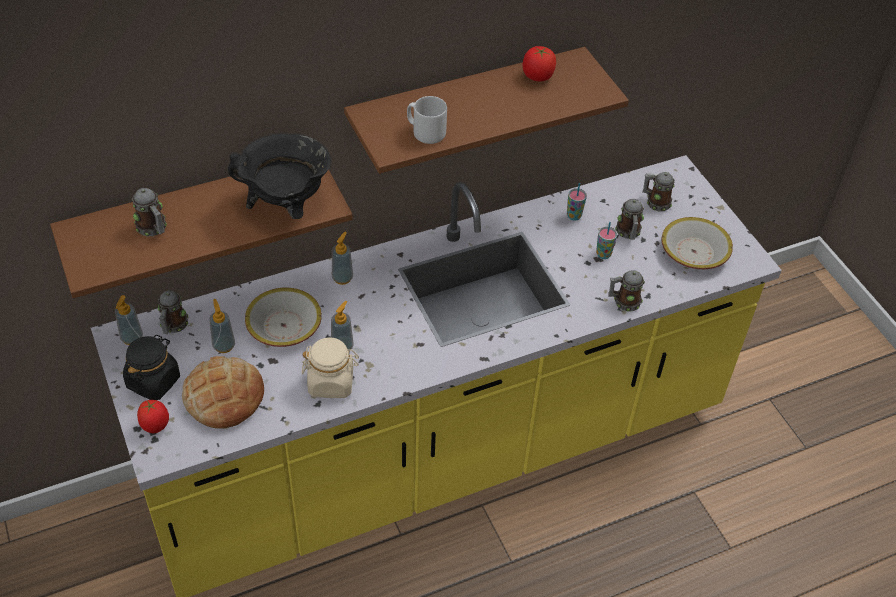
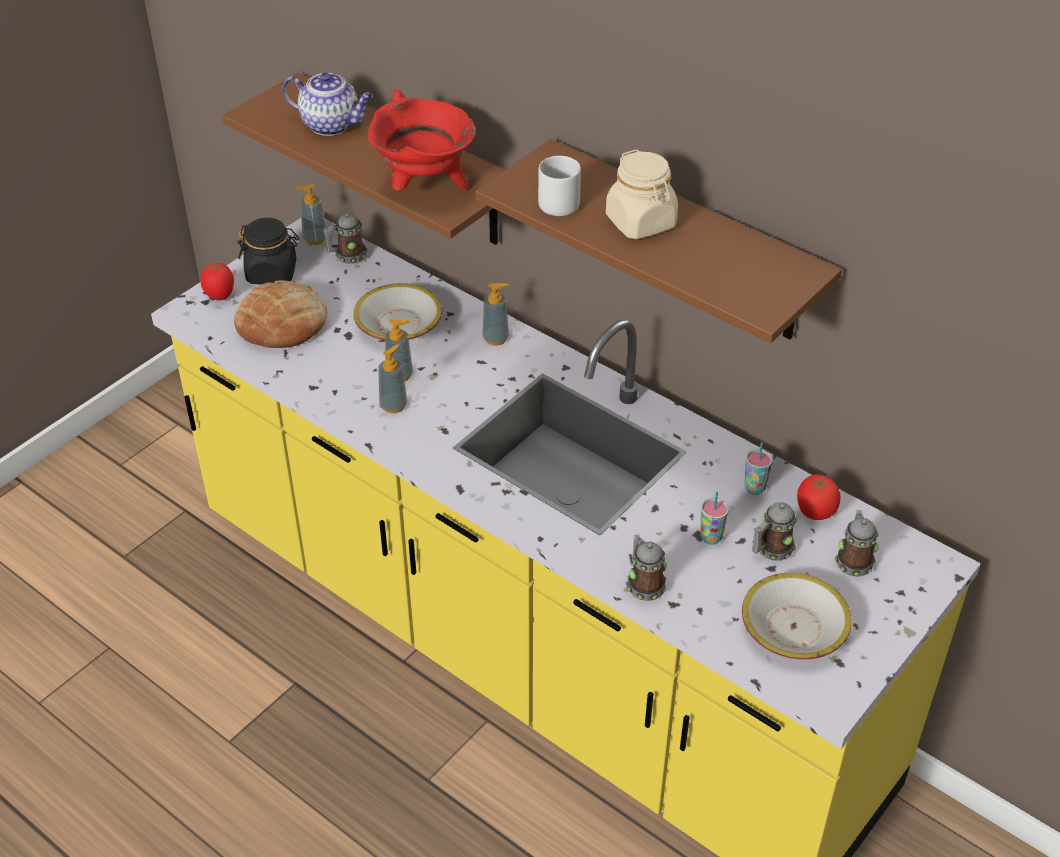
camera: 65 degrees right, 5 degrees down
(153, 229) = (332, 125): mug -> teapot
(224, 345) = (345, 297): soap dispenser -> soap dispenser (393, 405)
(286, 206) = (424, 186): black cooking pot -> red cooking pot
(331, 382) = (346, 386): beige jar -> beige jar (641, 222)
(537, 77) = (739, 249): tomato -> tomato (815, 511)

